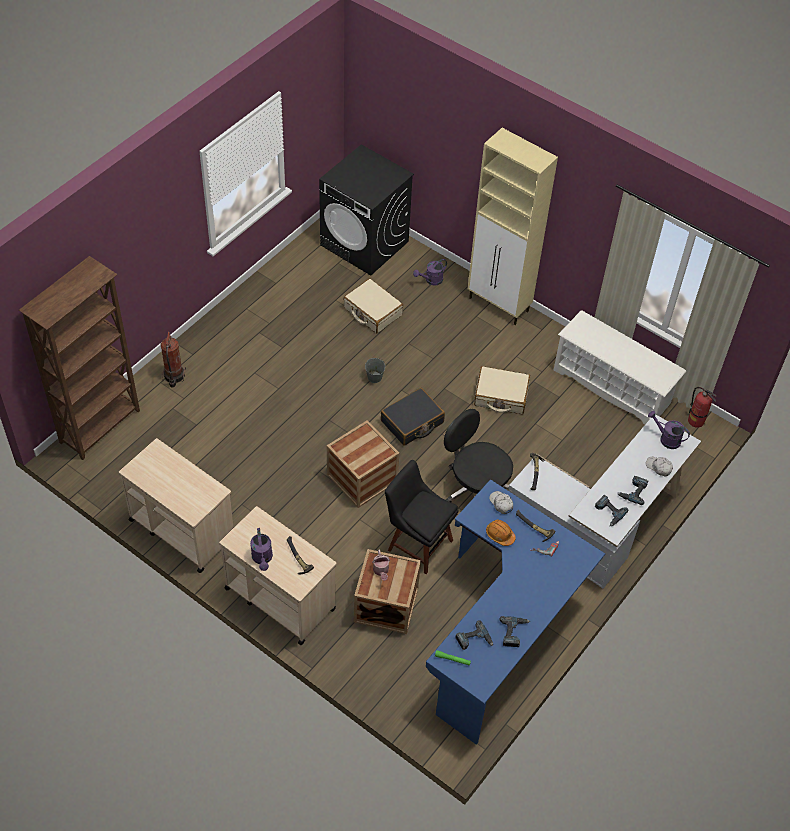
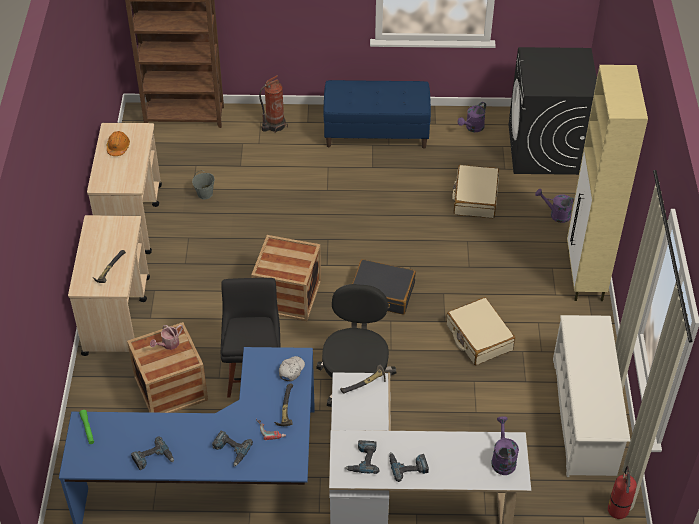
camera: 55 degrees right, 5 degrees down
(249, 322) = (376, 133): none -> blue bench
(262, 559) = (90, 249): purple watering can -> purple watering can (472, 128)
(374, 377) = (404, 241): grey bucket -> grey bucket (205, 193)
(474, 640) = (121, 433): power drill -> power drill (230, 450)
(500, 535) = (254, 388): orange hard hat -> orange hard hat (118, 147)
(659, 467) = (459, 472): white cap -> none

